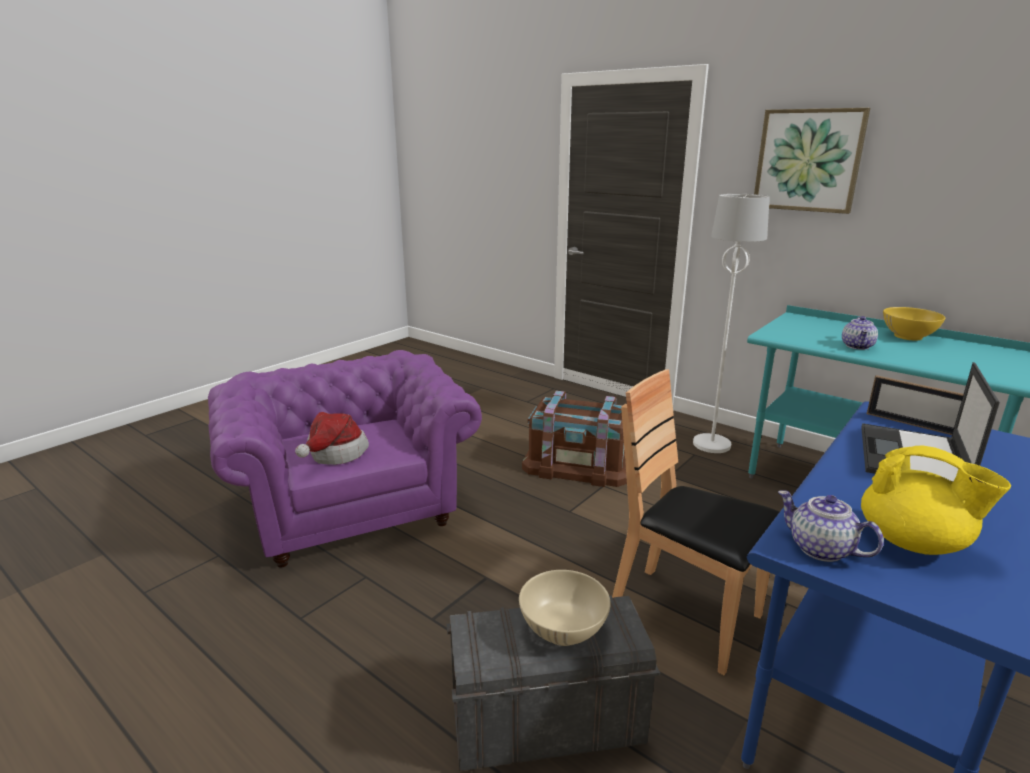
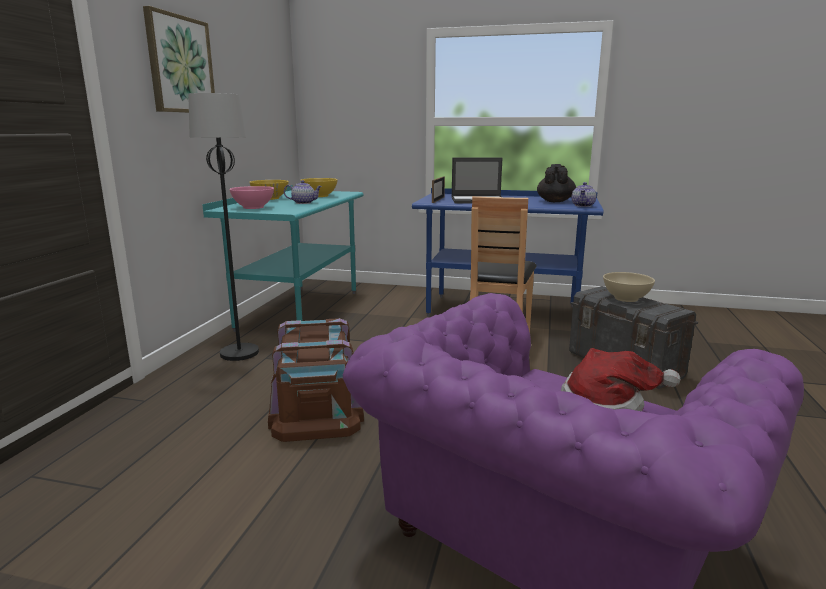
camera: 115 degrees left, 5 degrees down
(712, 444) = (239, 353): white floor lamp -> black floor lamp
(808, 326) = (253, 207): none -> pink bowl
(914, 542) = (555, 201): yellow teapot -> black teapot
(951, 360) = (320, 196): none -> yellow bowl

